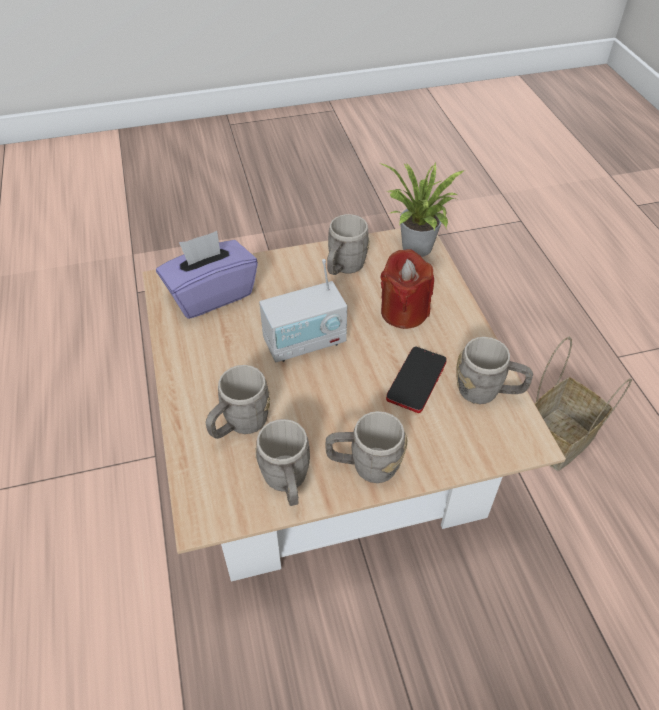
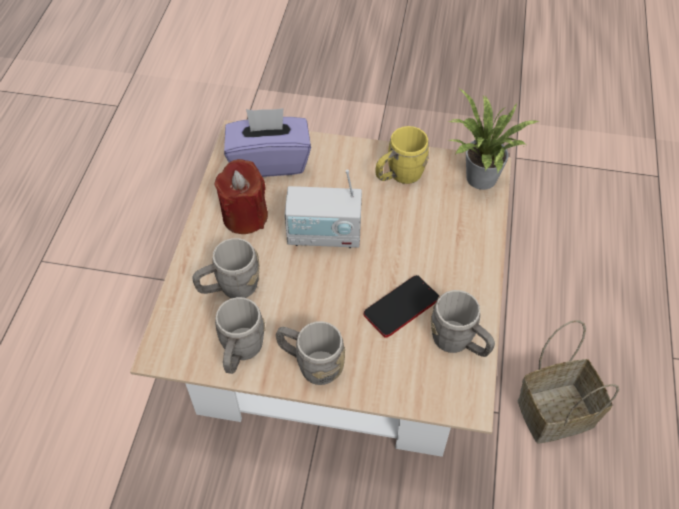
camera: 25 degrees right, 5 degrees up
(343, 268) = (399, 176): grey mug -> yellow mug
(403, 312) = (429, 238): red candle -> red candle (245, 216)

